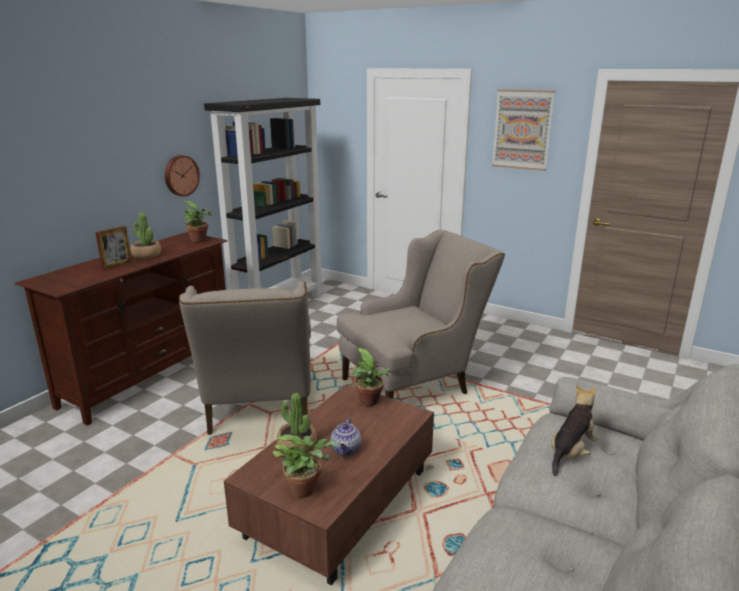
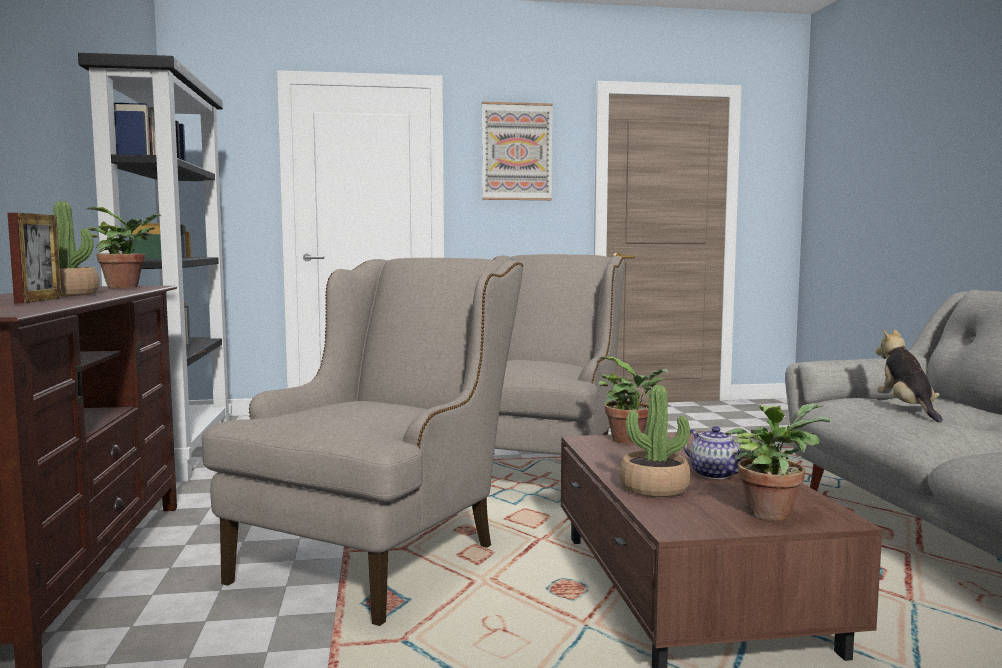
camera: 40 degrees left, 15 degrees down
(180, 175) = (47, 173): wall clock -> none
(259, 411) = (382, 553): beige armchair -> beige armchair turned 105 degrees counterclockwise

